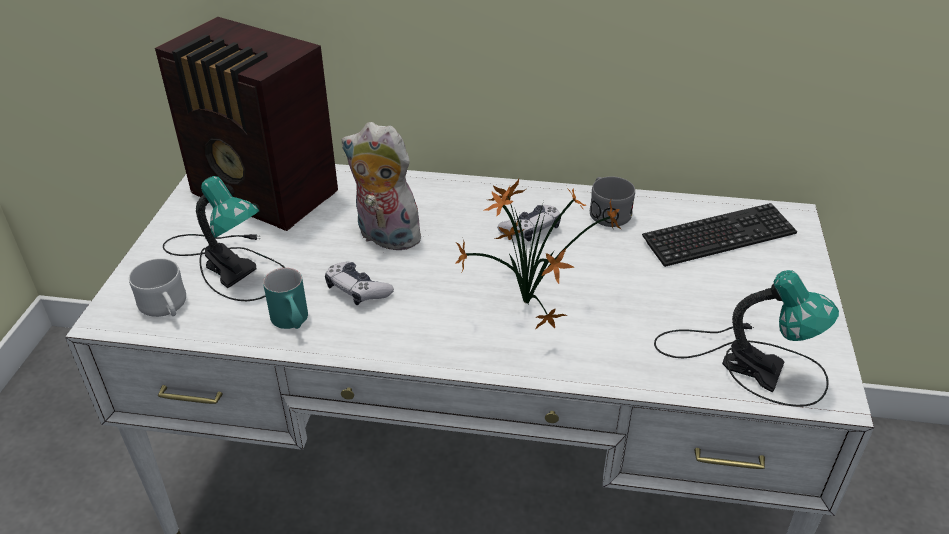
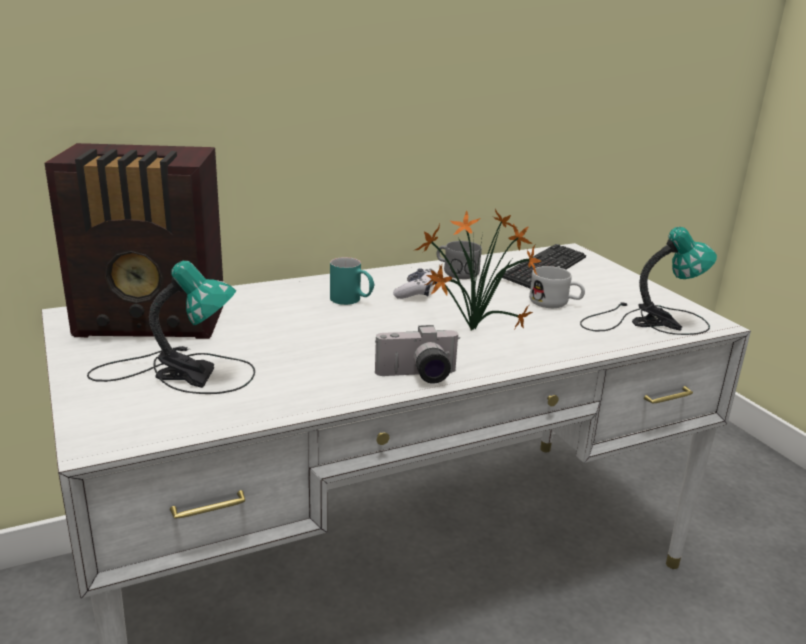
camera: 35 degrees left, 15 degrees down
(166, 308) = (153, 418): white mug -> white mug (555, 303)
(292, 322) = (298, 392): turquoise mug -> turquoise mug (352, 301)
(357, 290) = (328, 357): game controller -> none
(384, 237) = (306, 322): plush toy -> none
(408, 345) = (418, 376): none -> camera

